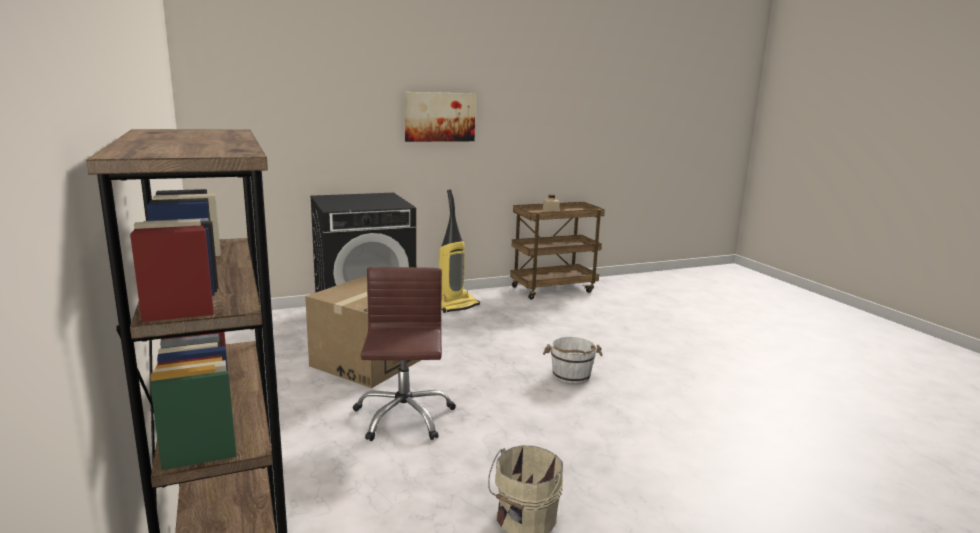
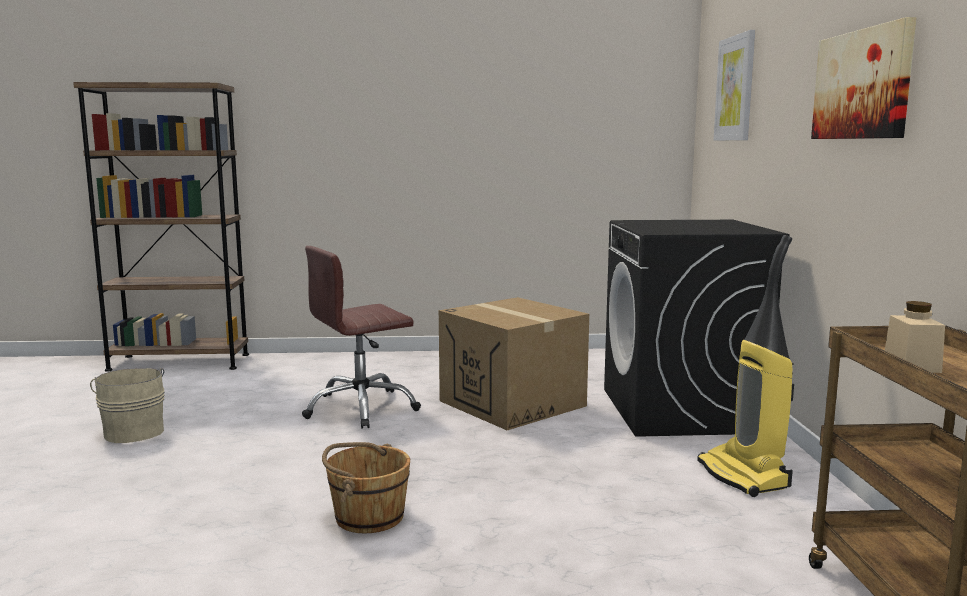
camera: 110 degrees right, 5 degrees down
(276, 105) = (735, 88): none -> picture
(403, 416) = (361, 408): brown office chair -> brown office chair turned 135 degrees clockwise
(571, 375) = (368, 516): white bucket -> brown bucket

